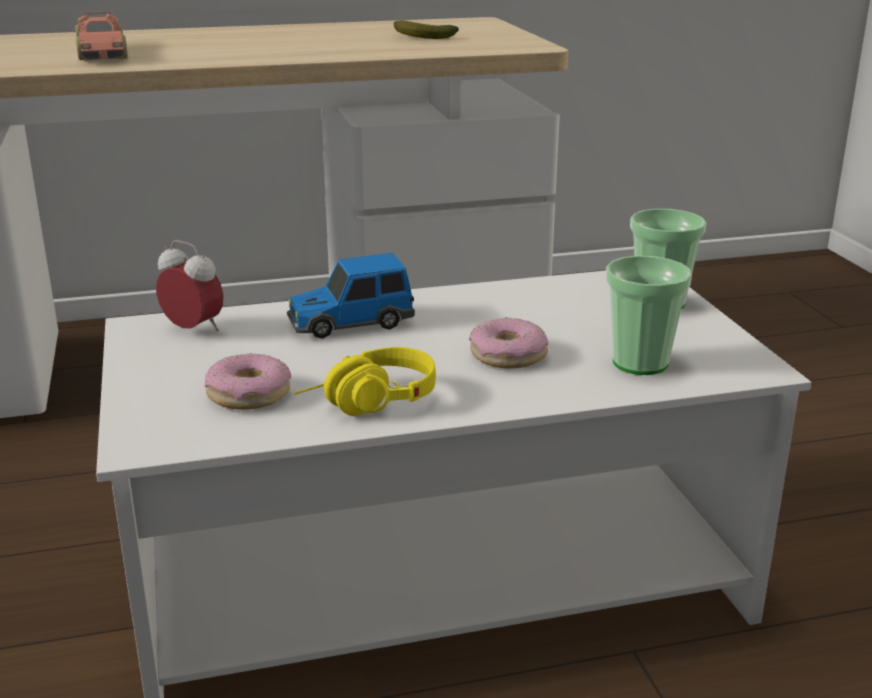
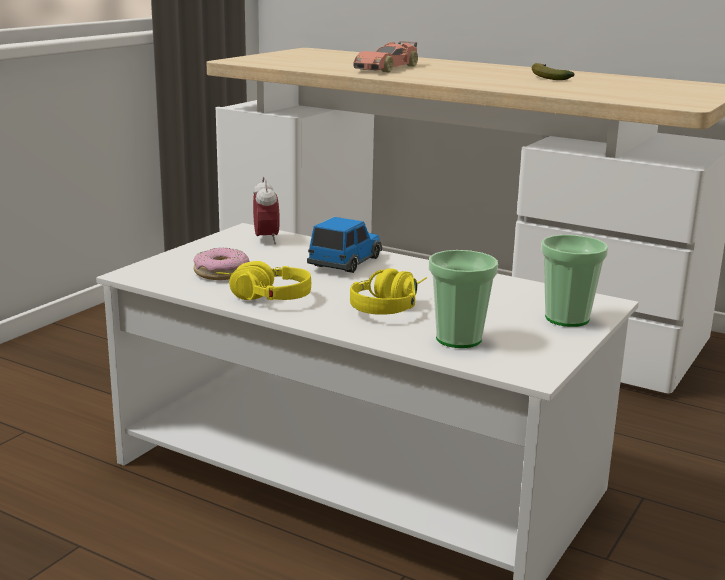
camera: 45 degrees right, 5 degrees down
(350, 323) = (347, 262): toy car -> toy car turned 90 degrees clockwise
(419, 36) = (625, 88): banana -> banana (548, 77)
(508, 355) = (390, 306): donut -> yellow headphones

